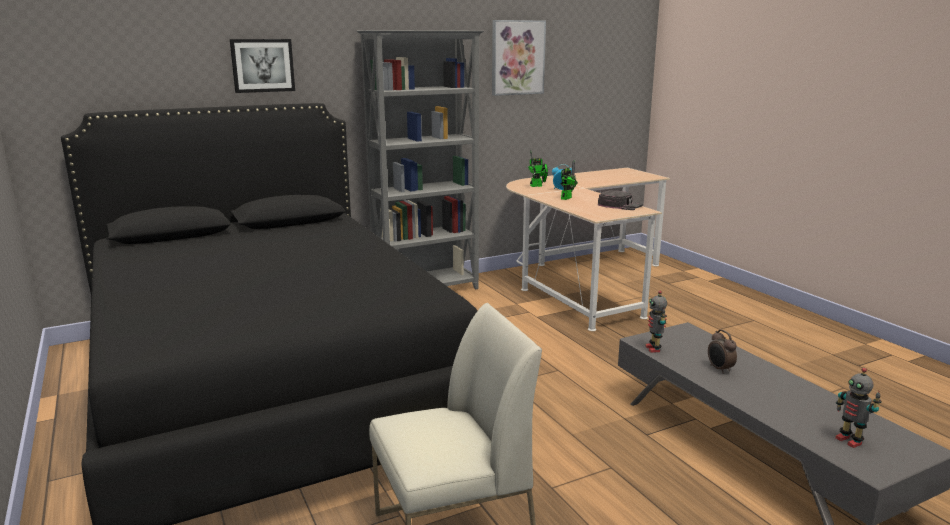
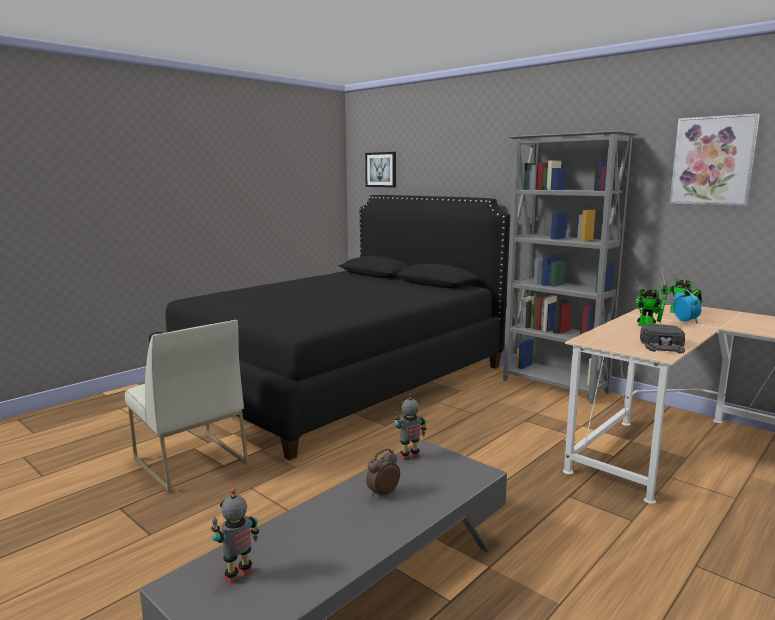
camera: 70 degrees right, 5 degrees down
(262, 65) = (464, 168): picture -> picture (381, 169)

